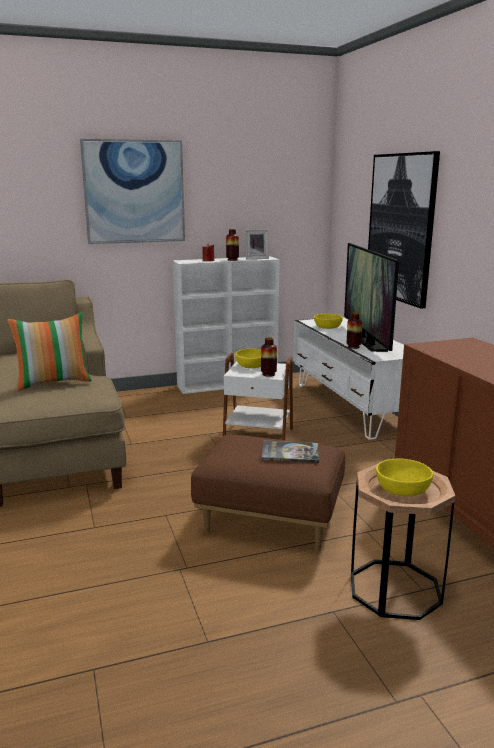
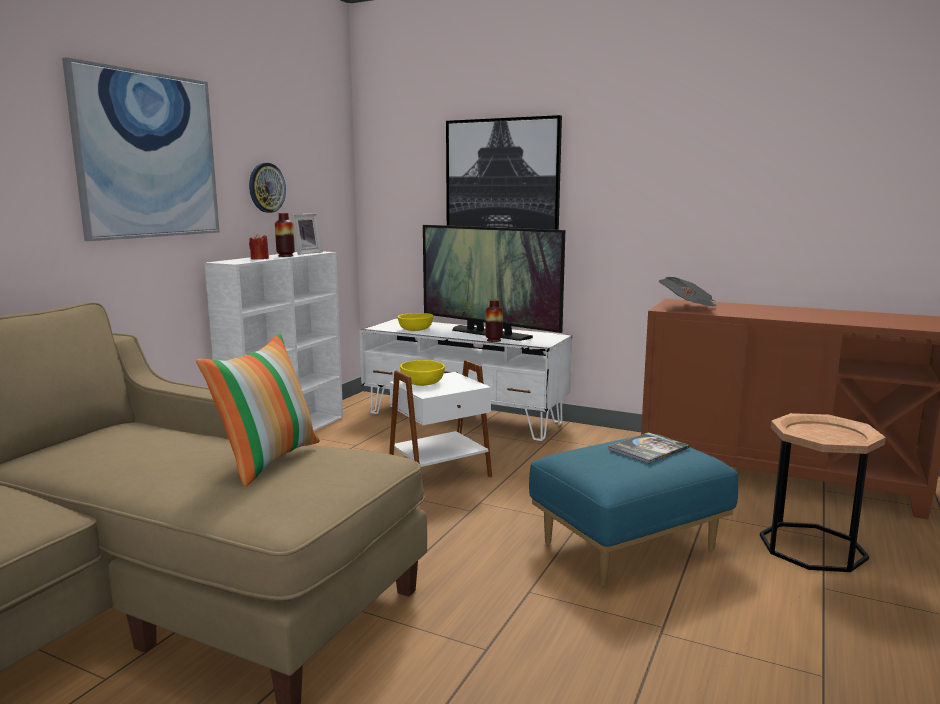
camera: 45 degrees left, 5 degrees down
(233, 210) = (266, 187): none -> wall clock
(268, 374) = (464, 385): vase -> none
(271, 521) = (628, 544): brown ottoman -> blue ottoman
(402, 489) = (826, 435): yellow bowl -> none
(448, 349) = (688, 308): none -> newspaper

